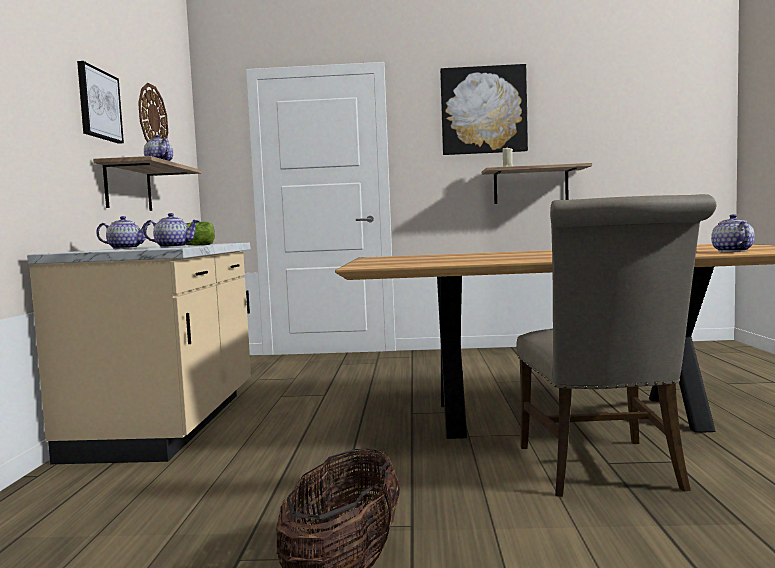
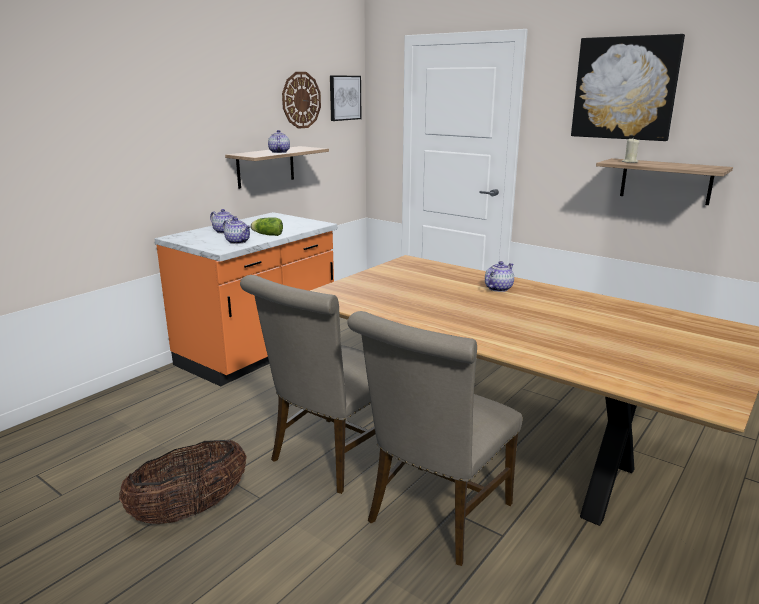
camera: 35 degrees right, 15 degrees up
(98, 104) = (233, 110): picture -> picture (344, 98)
(170, 424) = (259, 352): beige counter -> orange counter
(423, 469) = (330, 457): none -> beige chair
(731, 251) = (628, 370): teapot -> teapot (498, 288)

